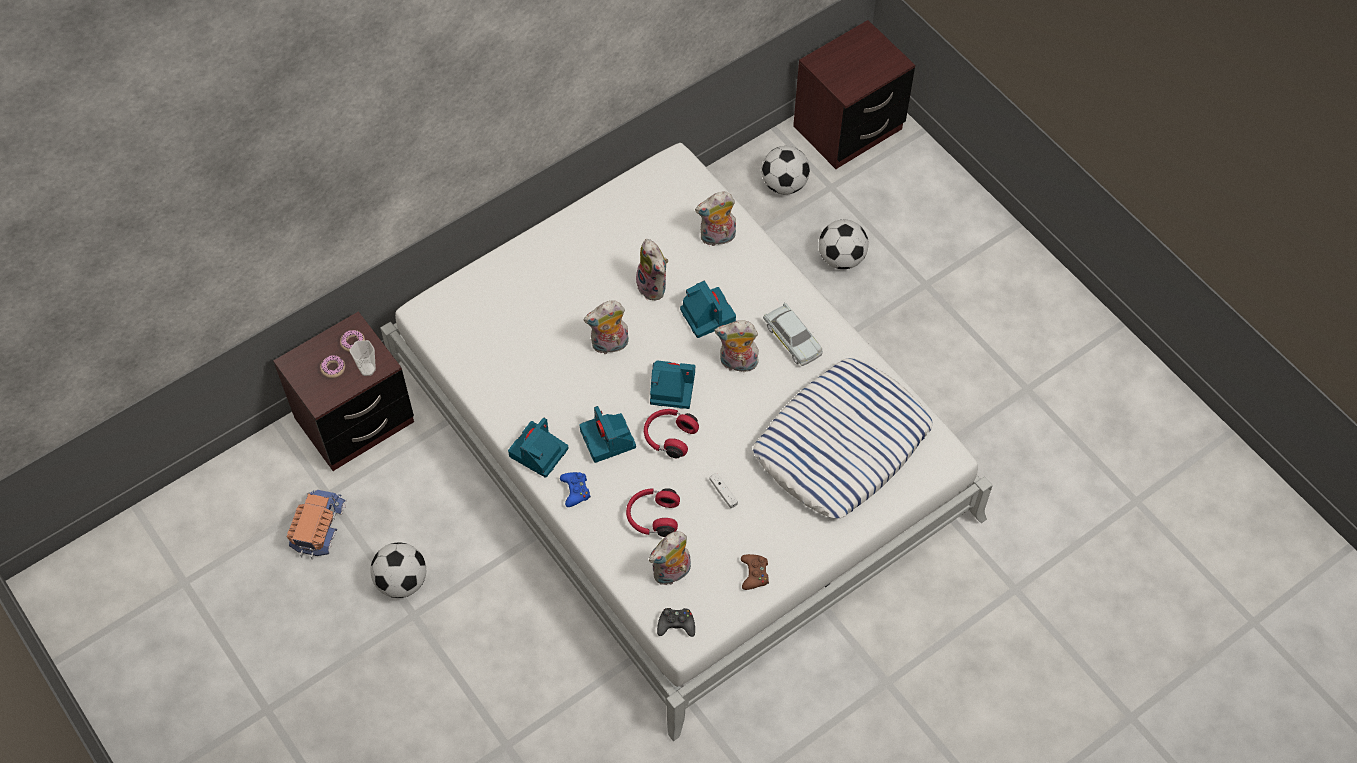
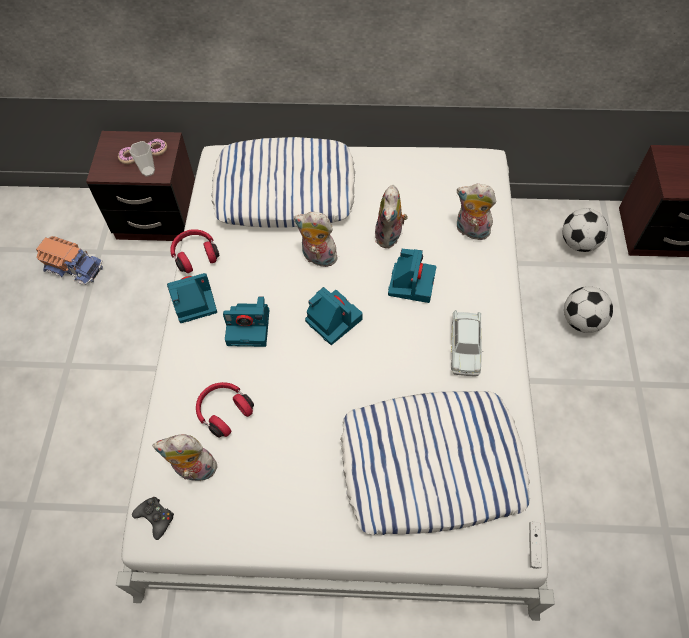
camera: 40 degrees right, 0 degrees up
(318, 526) = (74, 267): toy truck -> toy truck turned 60 degrees clockwise
(402, 581) = (83, 338): football -> none
(521, 303) = (285, 190): none -> pillow
(575, 491) = (190, 348): blue game controller -> none
(609, 440) = (249, 327): camera -> camera turned 105 degrees counterclockwise
(669, 437) = (295, 356): red headphones -> red headphones (195, 255)
(723, 492) = (295, 433): white game controller -> white game controller (534, 546)
(737, 364) = (402, 336): plush toy -> none
(754, 574) = (257, 524): brown game controller -> none

